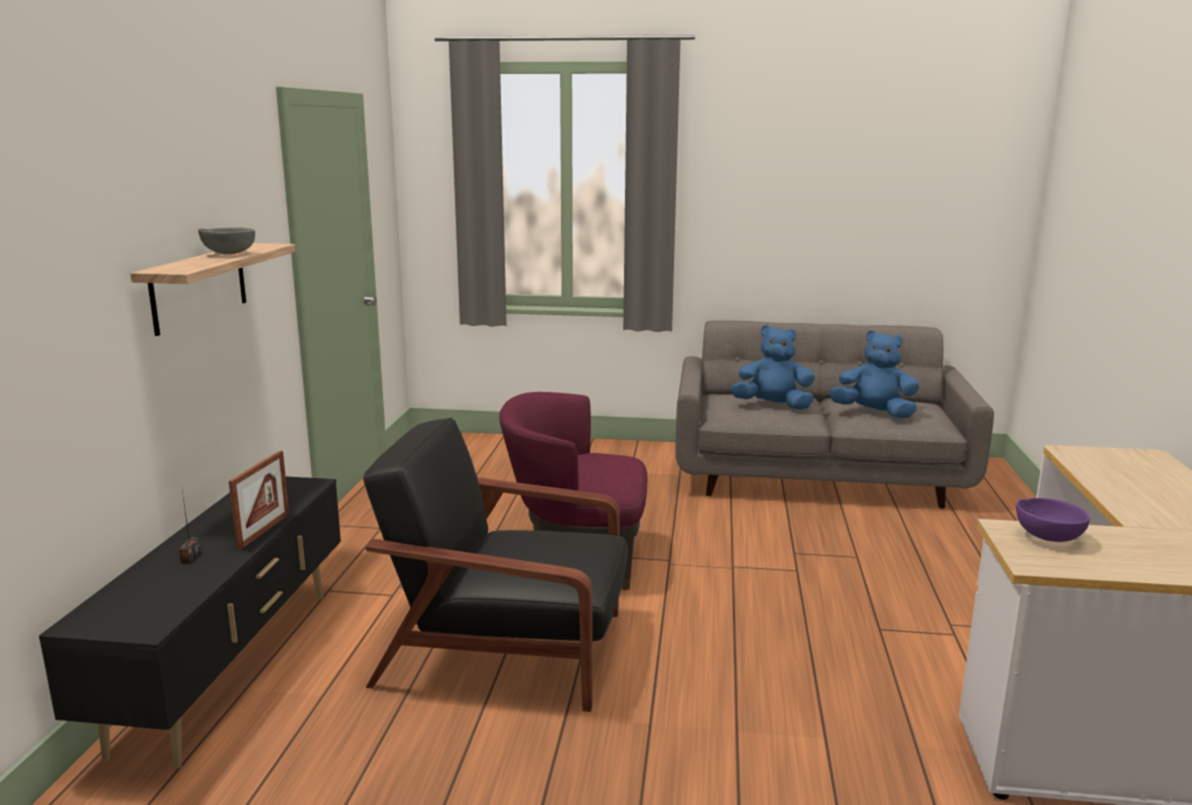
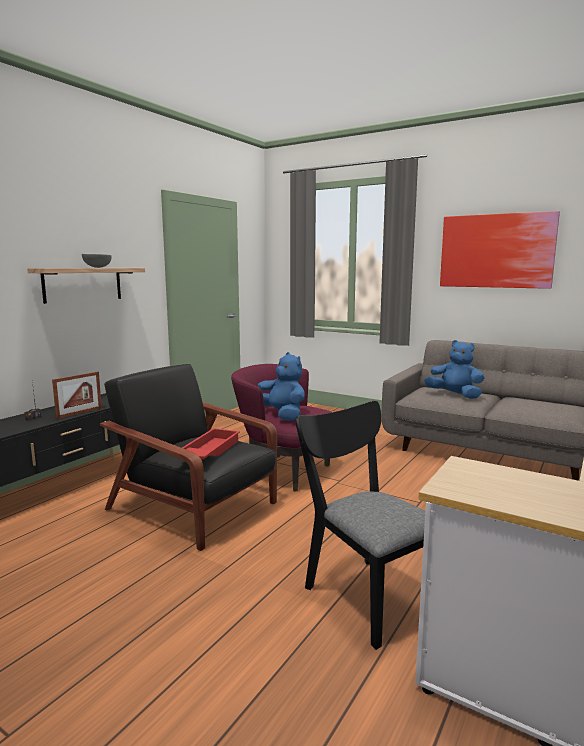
camera: 25 degrees right, 5 degrees down
(550, 558) = (208, 451): none -> red tray
(795, 187) = (496, 251): none -> picture
(844, 709) = (364, 593): none -> black chair
(874, 413) = (526, 407): blue plush toy -> blue plush toy (282, 415)
(1046, 537) = (490, 475): purple bowl -> none

